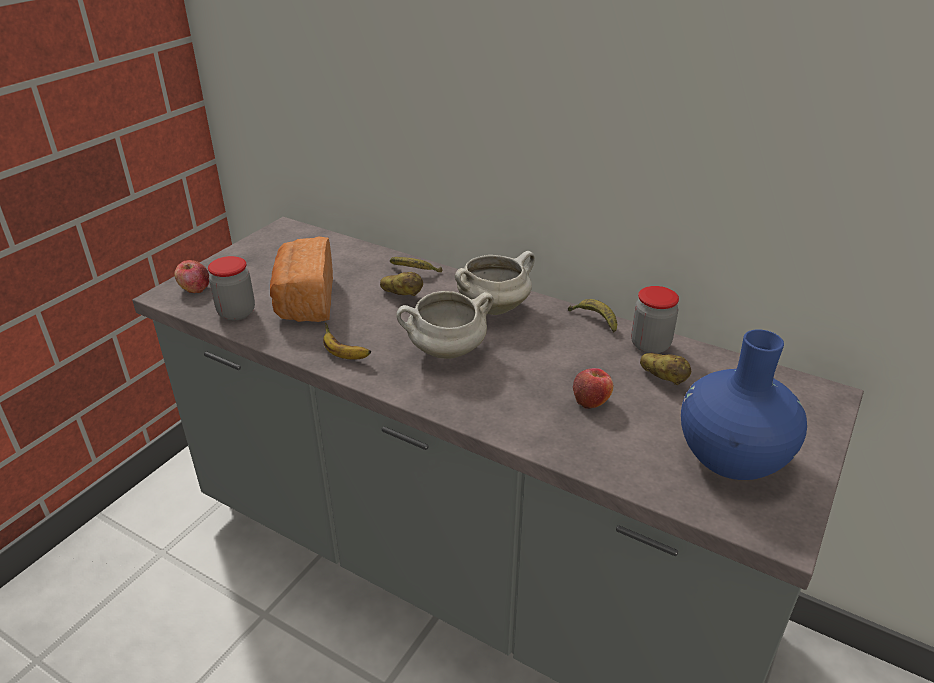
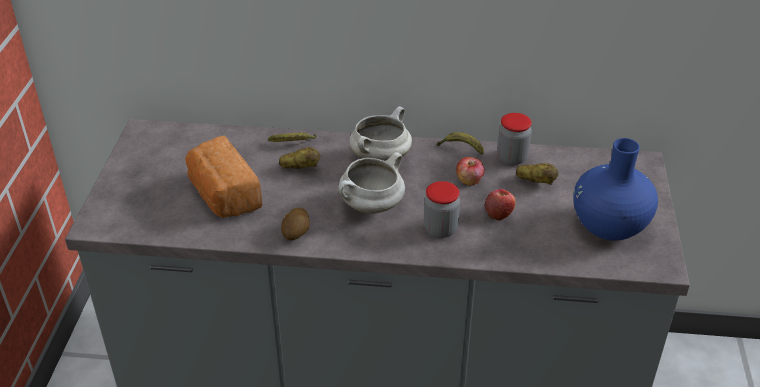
camera: 25 degrees left, 5 degrees up
(194, 288) = (114, 212): apple -> apple (469, 180)
(236, 312) = (174, 223): jar -> jar (440, 229)
(344, 355) = (296, 233): banana -> potato

